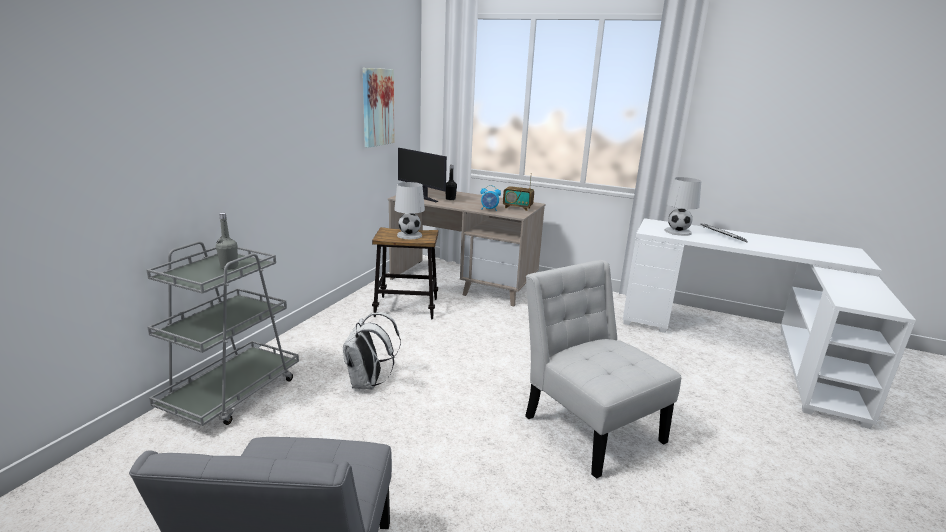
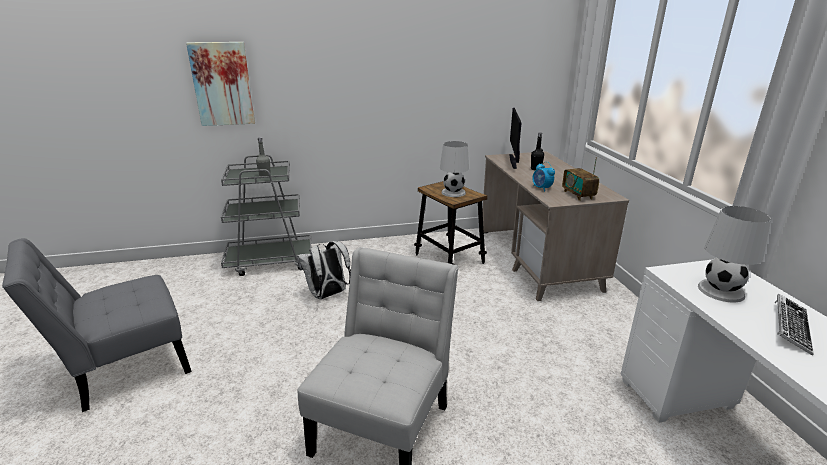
camera: 55 degrees right, 5 degrees up
(377, 107) = (489, 66): picture -> picture (222, 84)

